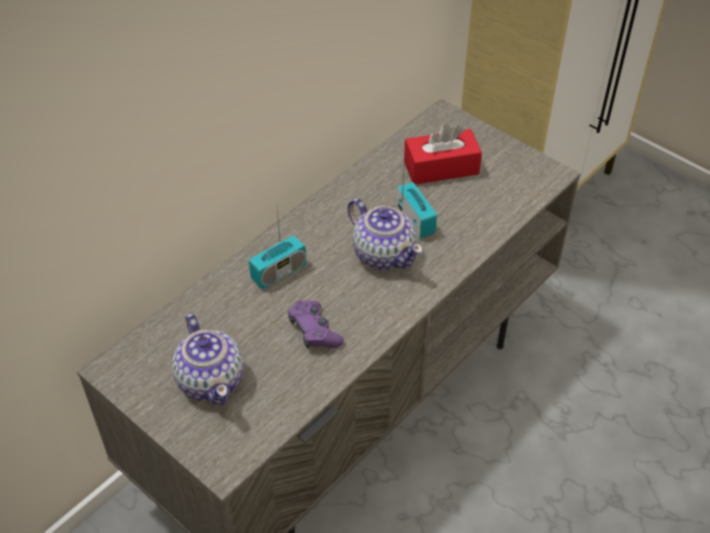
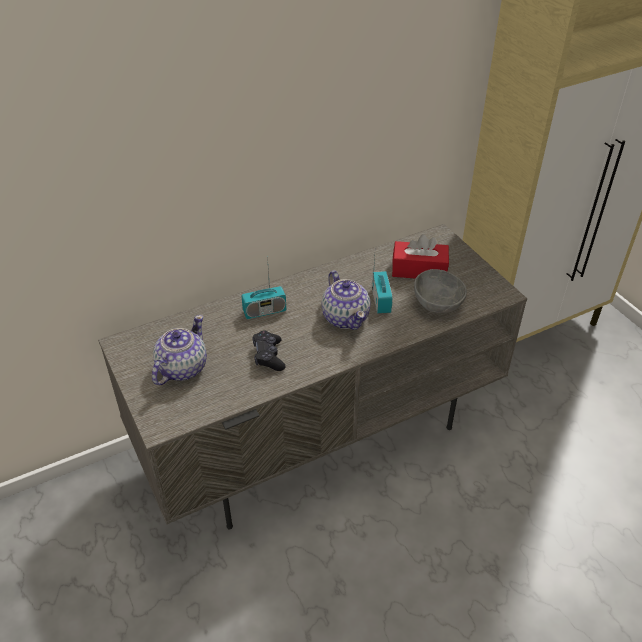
camera: 20 degrees right, 5 degrees down
(211, 380) = (181, 368): teapot -> teapot turned 150 degrees counterclockwise
(314, 331) = (268, 356): purple game controller -> black game controller
(484, 206) = (438, 303): none -> grey bowl

